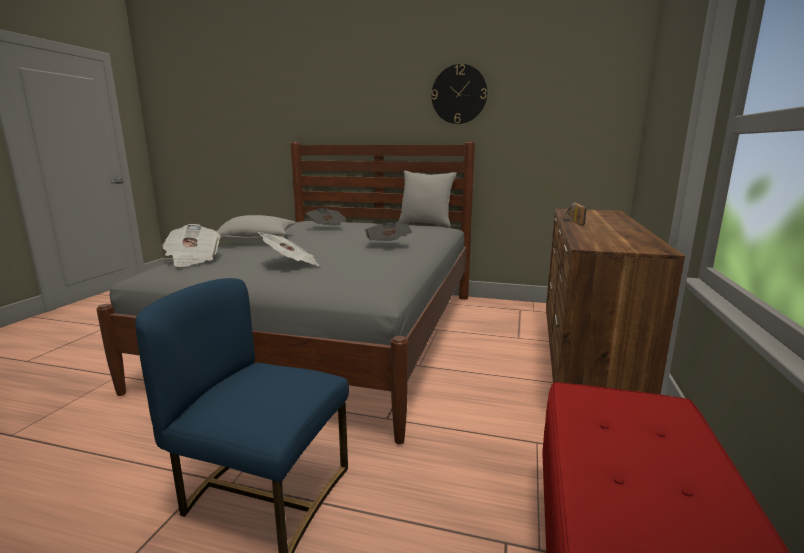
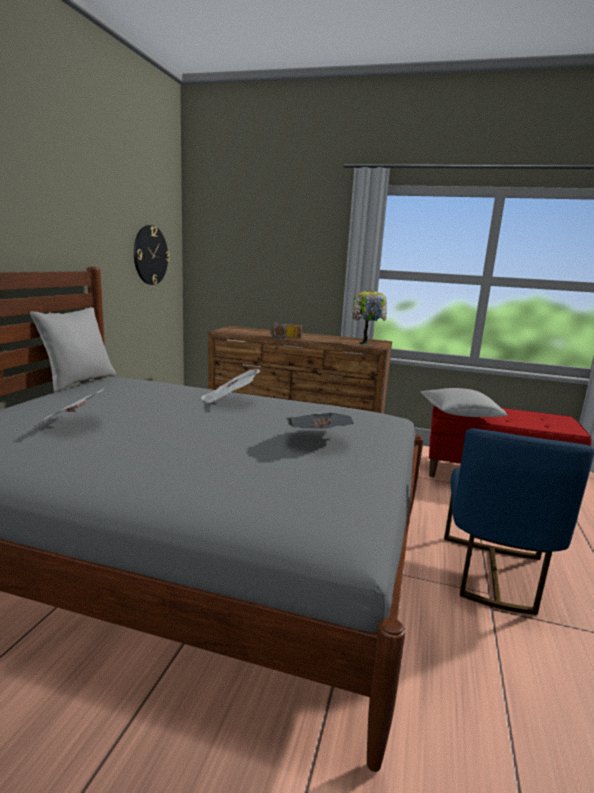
camera: 90 degrees left, 0 degrees up
(193, 260) = (290, 502): newspaper -> none
(257, 241) = (147, 468): grey pillow -> grey pillow (459, 413)
(459, 94) = (69, 204): wall clock -> wall clock (150, 255)
(601, 243) = (365, 344): none -> table lamp

